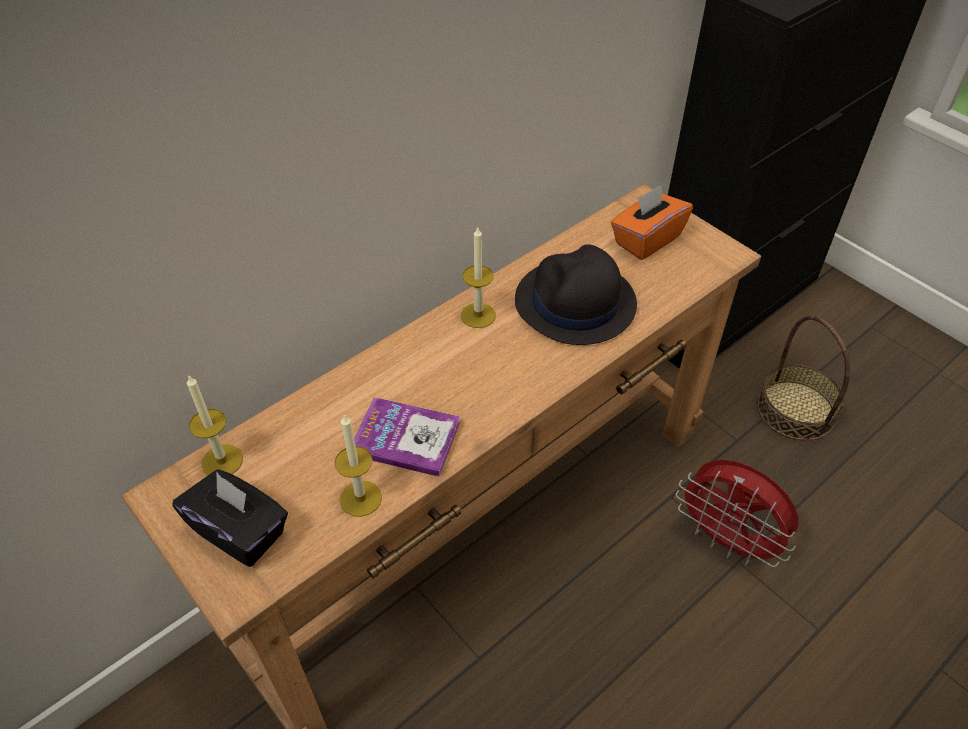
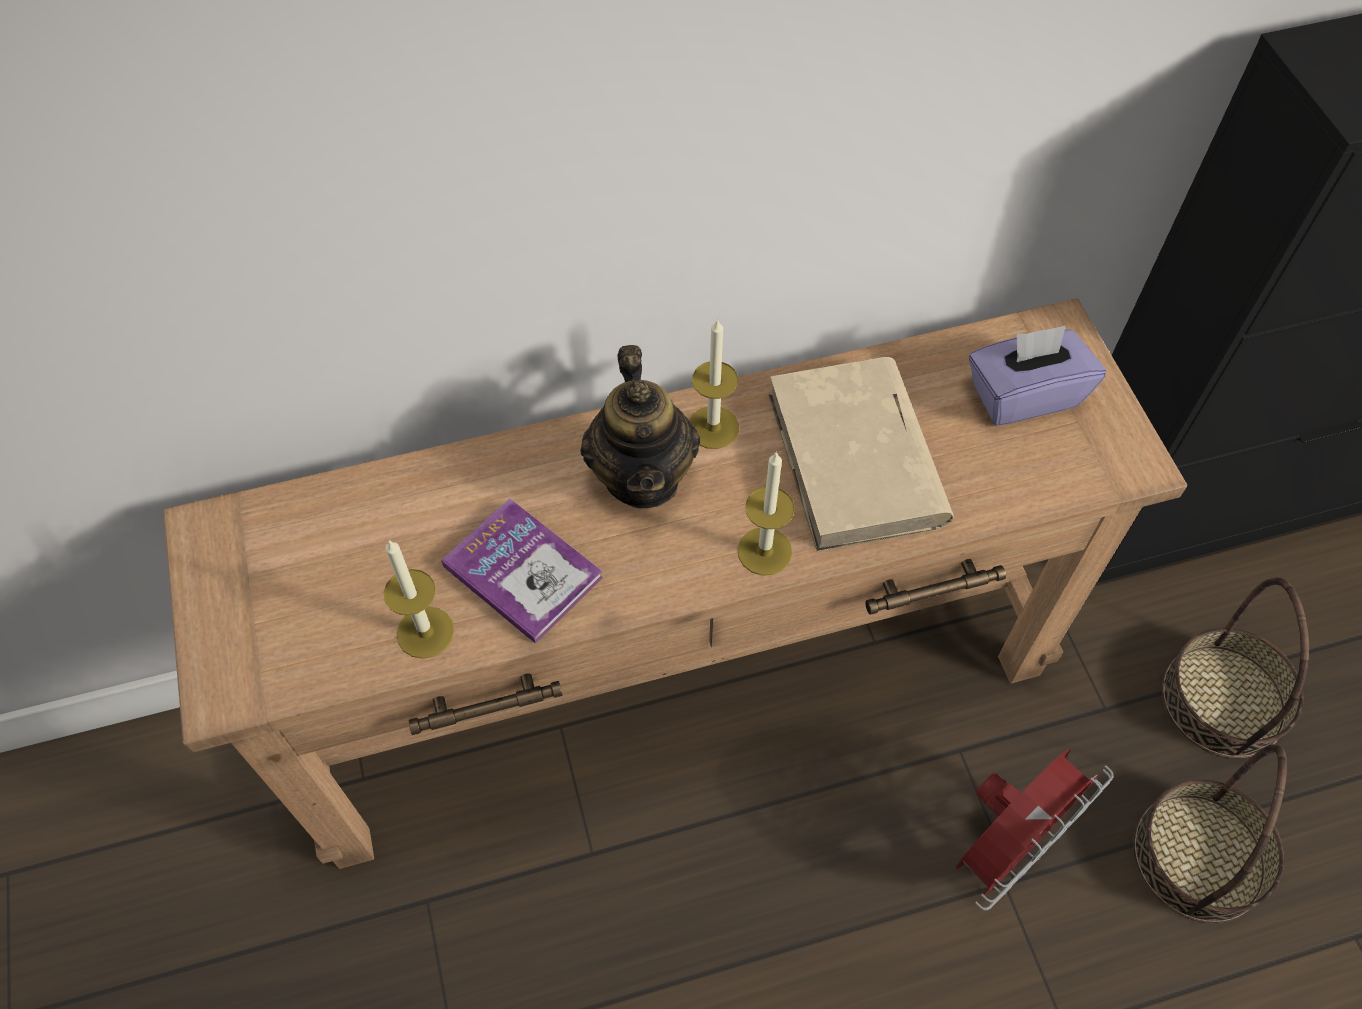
camera: 25 degrees right, 10 degrees up
(222, 461) = (292, 512): candle -> candle (764, 551)
(240, 531) = (267, 615): black tissue box -> none
(451, 356) = (643, 476): none -> teapot
(575, 304) = (857, 460): black hat -> beige book
(646, 239) = (1023, 395): orange tissue box -> purple tissue box
(727, 541) = (1006, 848): red fan -> red fan turned 105 degrees counterclockwise
(832, 499) = (1199, 857): none -> basket

